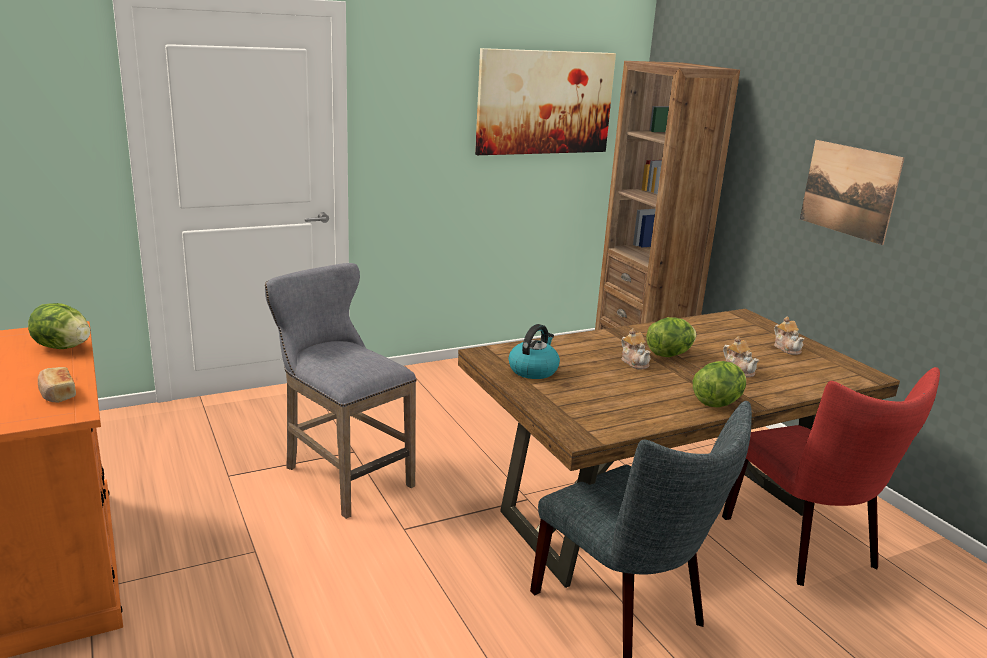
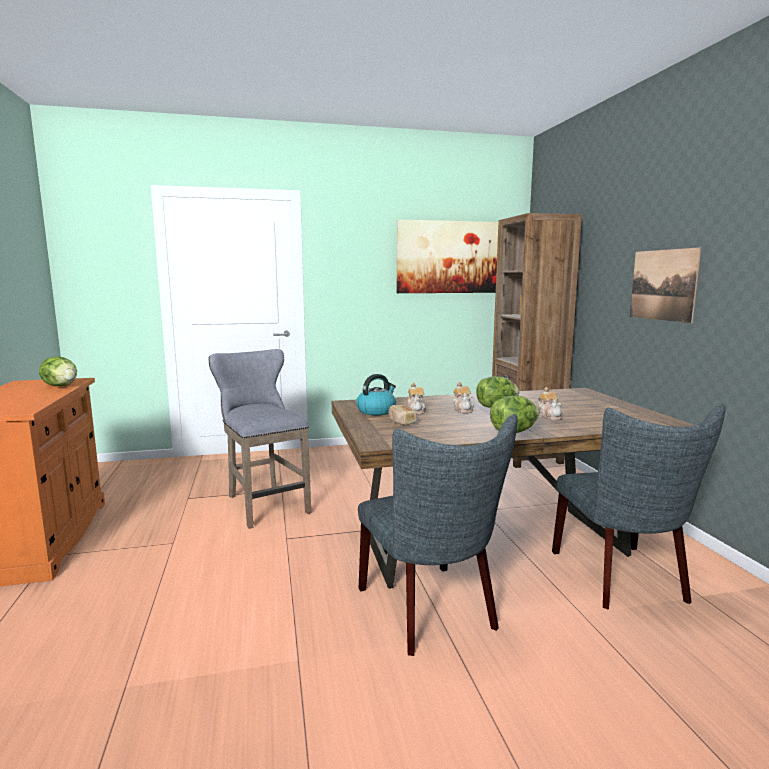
camera: 15 degrees right, 10 degrees down
(57, 394) = (25, 403): bread -> bread (401, 422)
(787, 348) = (604, 407): teapot -> teapot (416, 411)
(806, 546) = (623, 579): red chair -> grey chair

